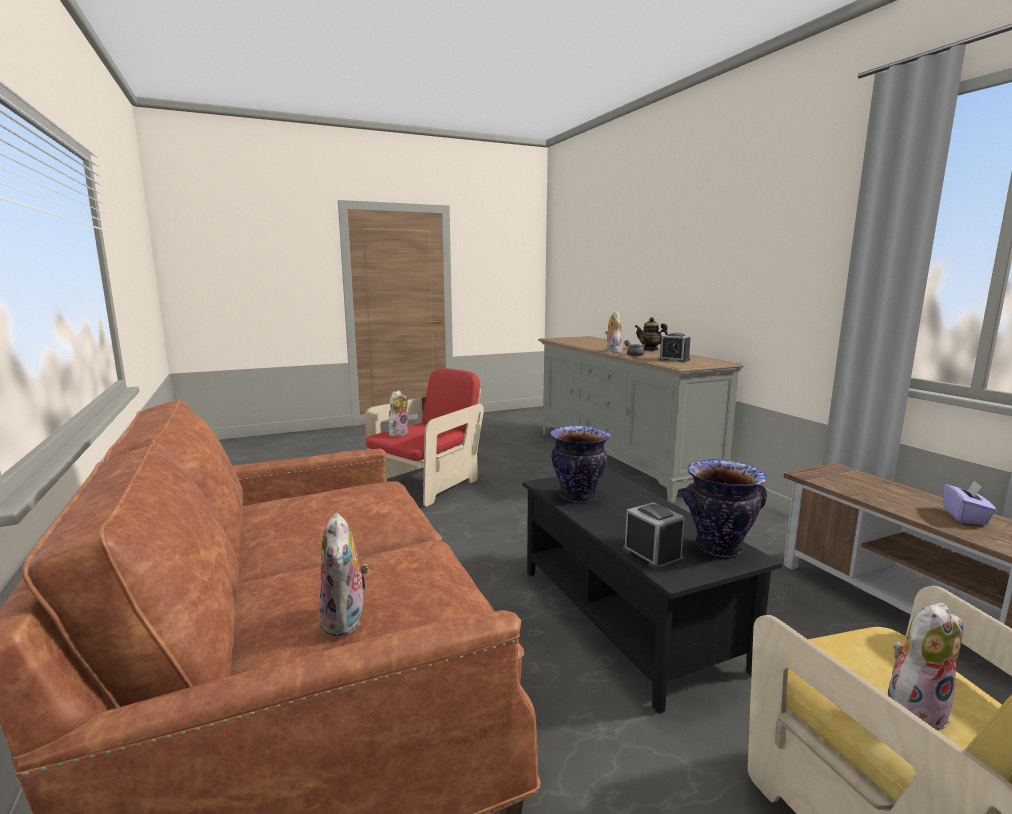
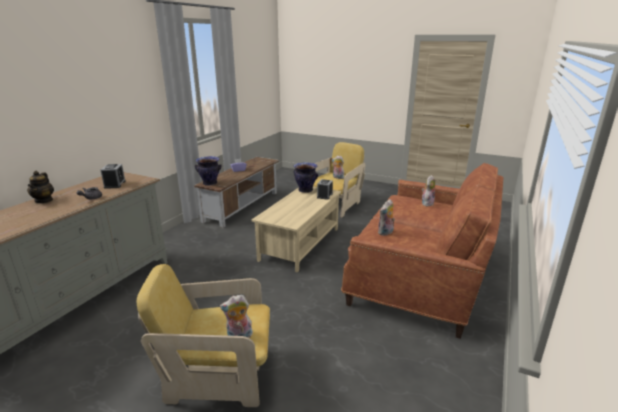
camera: 130 degrees left, 10 degrees up
(427, 486) = (218, 376): red armchair -> yellow armchair
(578, 496) = (296, 215): vase -> vase (210, 183)
(612, 351) = (65, 209): plush toy -> plush toy (386, 233)
(624, 616) = (300, 244): black coffee table -> beige coffee table

